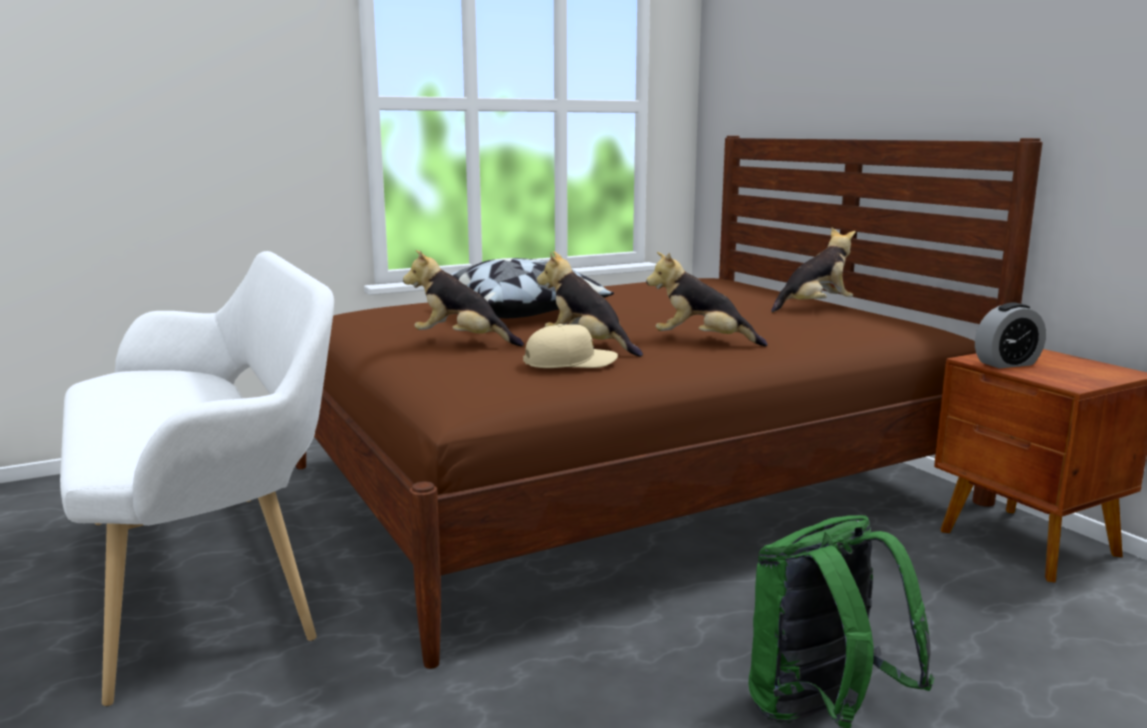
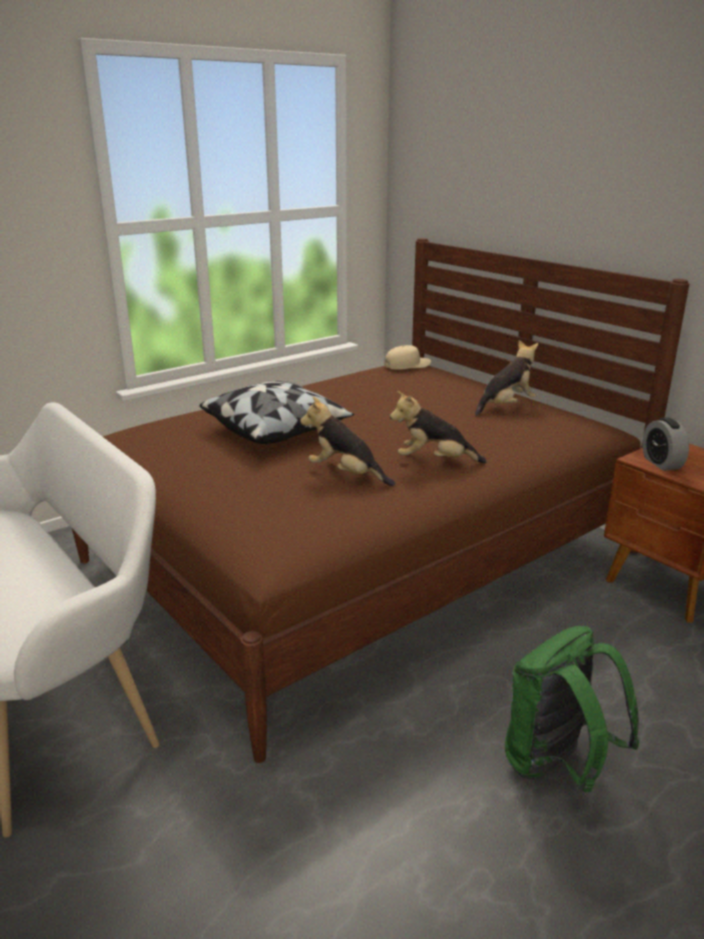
camera: 10 degrees left, 10 degrees up
(462, 342) = (240, 477): plush toy -> none
(570, 363) = (341, 500): beige cap -> beige cap (407, 365)
(1007, 364) = (661, 463): alarm clock -> alarm clock turned 105 degrees clockwise

